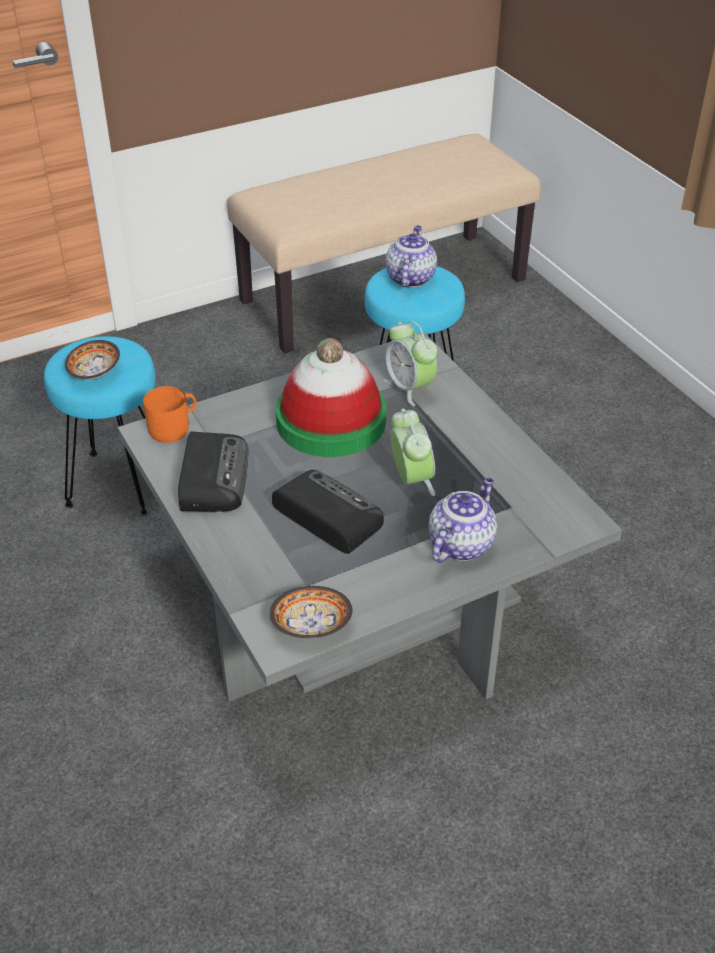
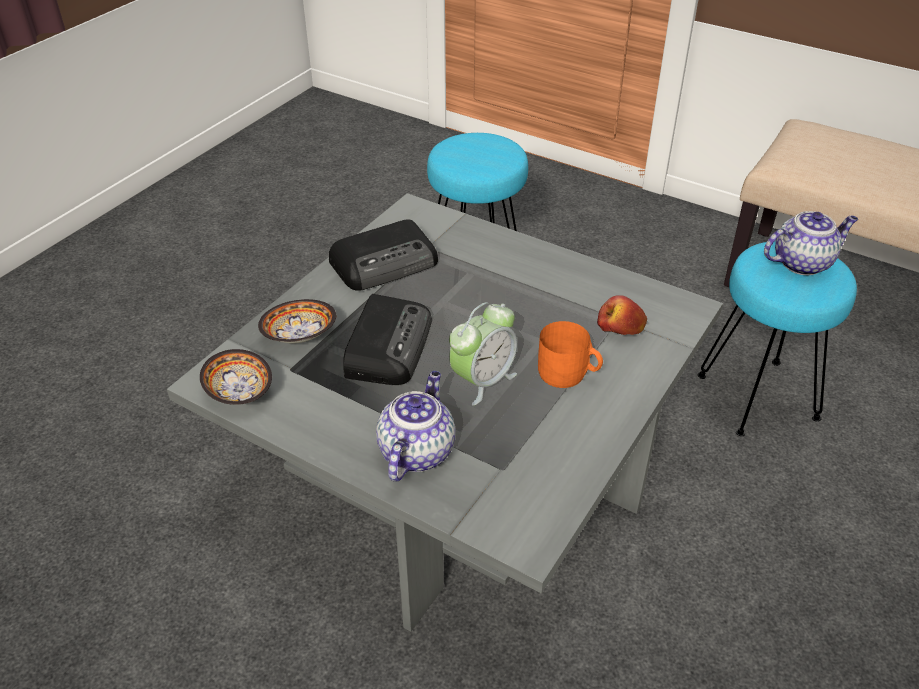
camera: 60 degrees right, 0 degrees up
(96, 372) = (465, 157): bowl -> bowl (301, 336)
(174, 428) = (430, 219): orange mug -> orange mug (568, 374)
(331, 421) = (521, 297): hat -> none
(409, 388) = (620, 327): alarm clock -> apple
(461, 543) = (416, 451): teapot -> teapot turned 75 degrees counterclockwise

